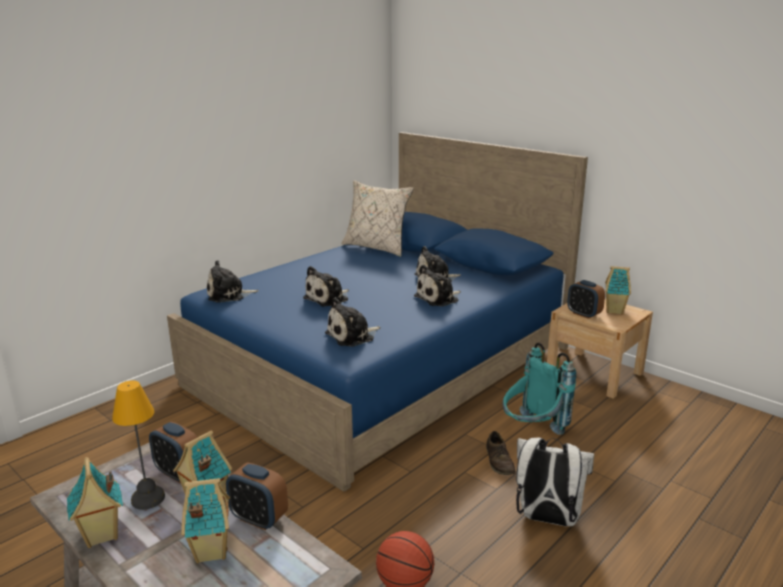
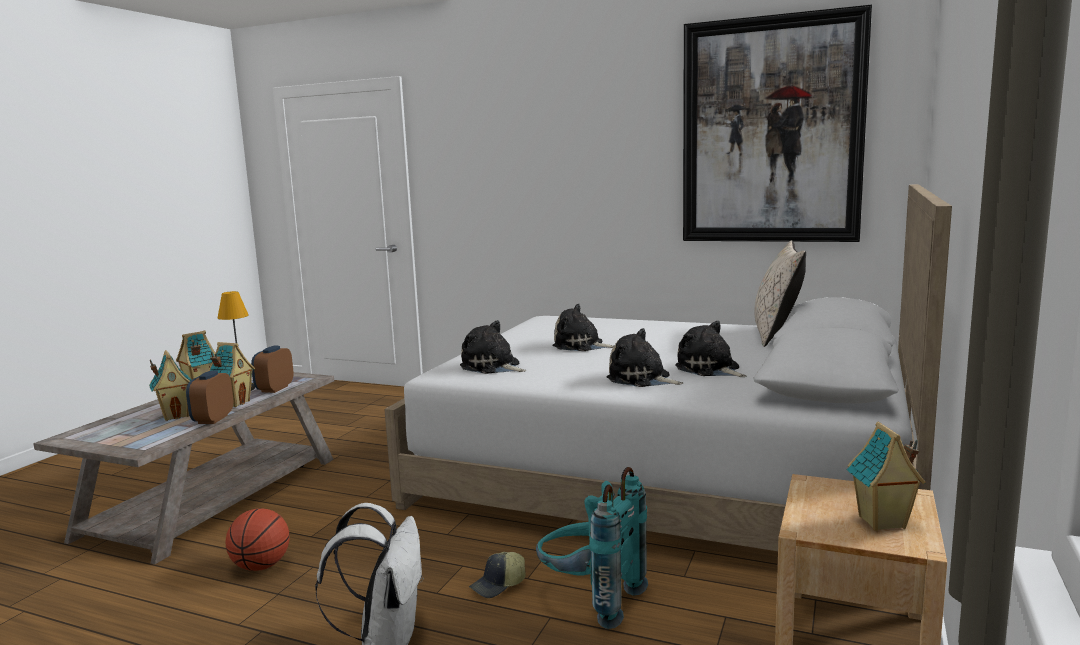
camera: 70 degrees right, 10 degrees down
(229, 295) = (549, 322): plush toy -> none
(319, 100) = (771, 131): none -> picture
(383, 365) = (667, 473): blue bed -> white bed
(499, 461) = (499, 585): brown shoe -> cap
(584, 314) = (819, 497): alarm clock -> none

